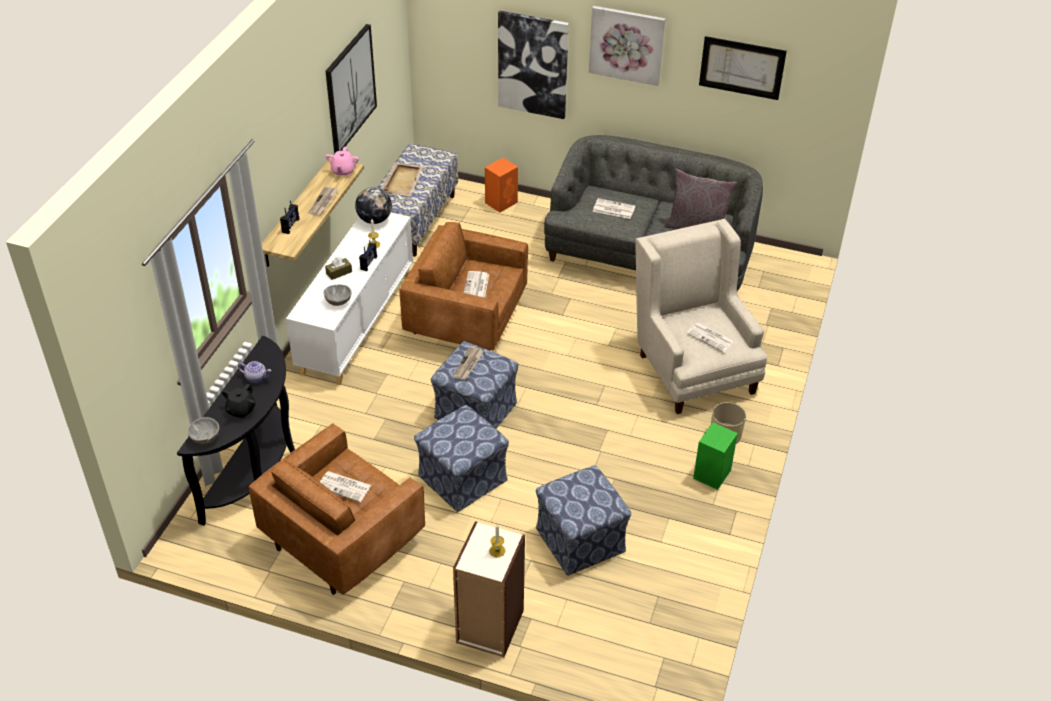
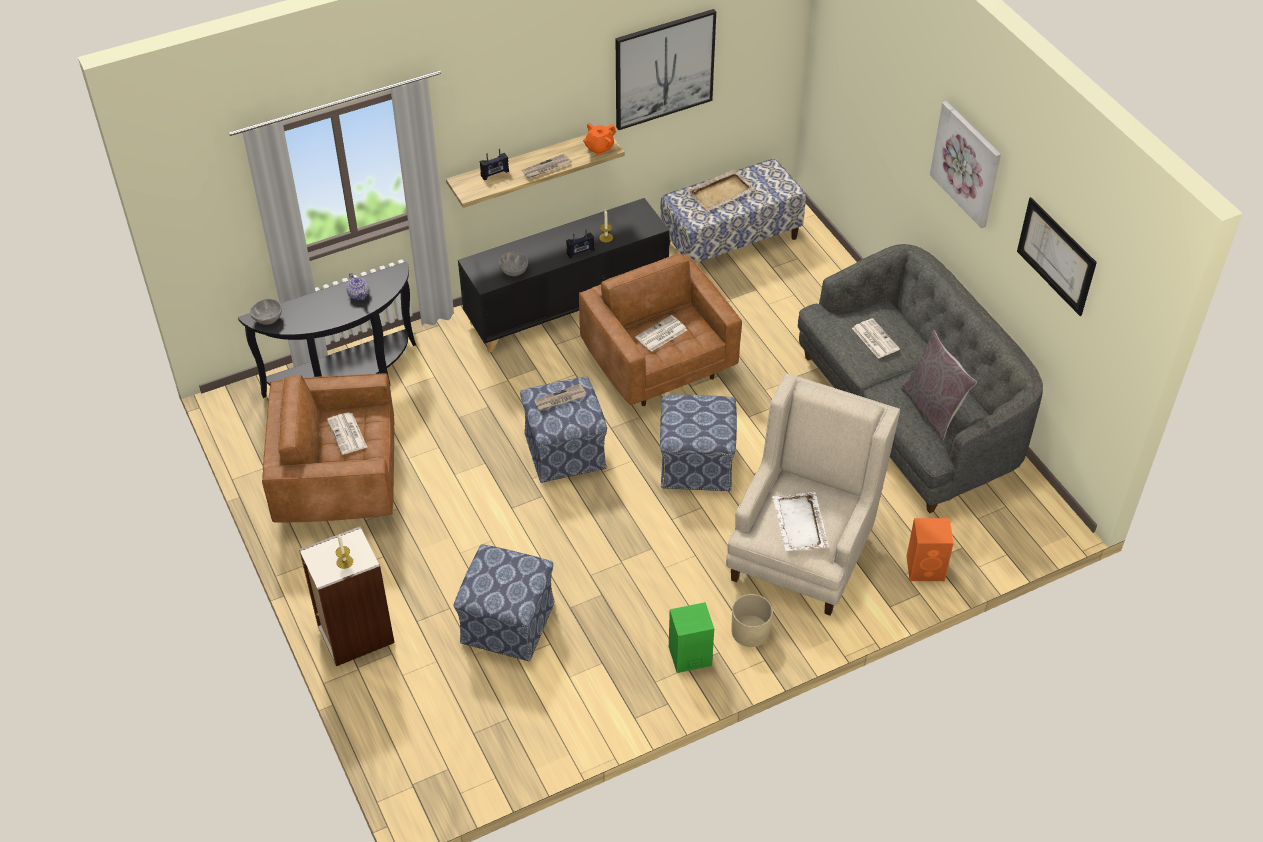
camera: 45 degrees right, 5 degrees up
(241, 410) = (317, 314): black teapot -> none
(339, 272) = (546, 245): brown tissue box -> none
(343, 171) = (599, 148): pink teapot -> orange teapot
(357, 322) = (567, 306): white cabinet -> black cabinet
(374, 220) = (635, 214): globe -> none
(462, 479) = (482, 501): ottoman -> ottoman (695, 464)
(501, 202) = (833, 271): orange speaker -> orange speaker (926, 568)
(533, 64) = (893, 136): picture -> none
(711, 337) = (800, 524): newspaper -> white tray

